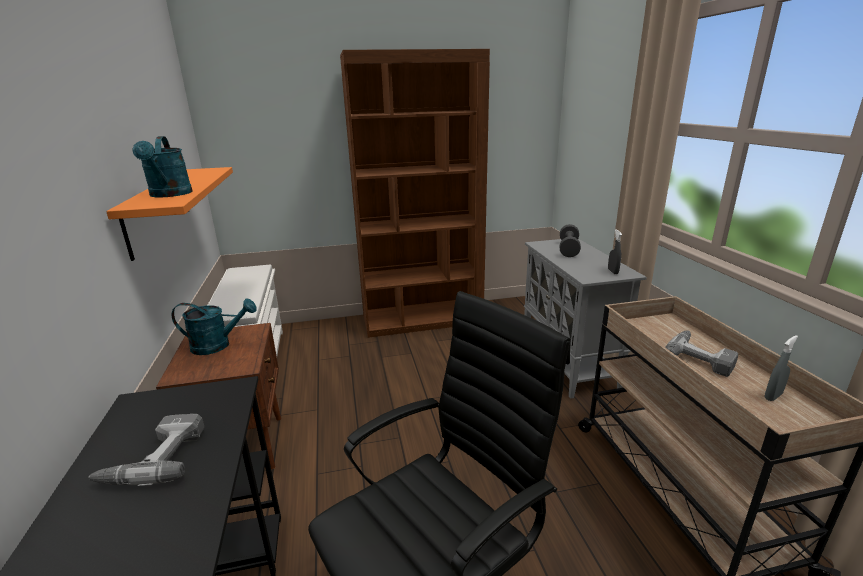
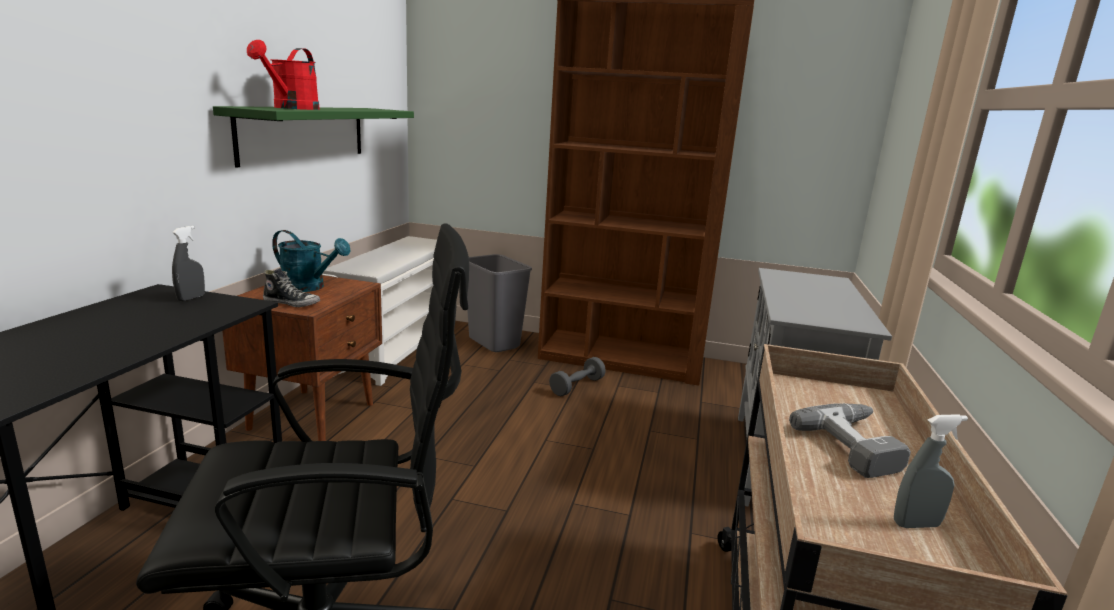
camera: 25 degrees right, 5 degrees down
(154, 459) = (111, 328): power drill -> none
(158, 209) = (304, 133): orange shelf -> green shelf
(169, 195) = (292, 108): turquoise watering can -> red watering can
(225, 366) = (292, 303): none -> shoe
(326, 334) = (495, 343): none -> grey trash can
(568, 249) = (812, 285): grey dumbbell -> grey dumbbell (577, 386)
(613, 271) = (842, 319): grey spray bottle -> grey spray bottle (191, 298)

